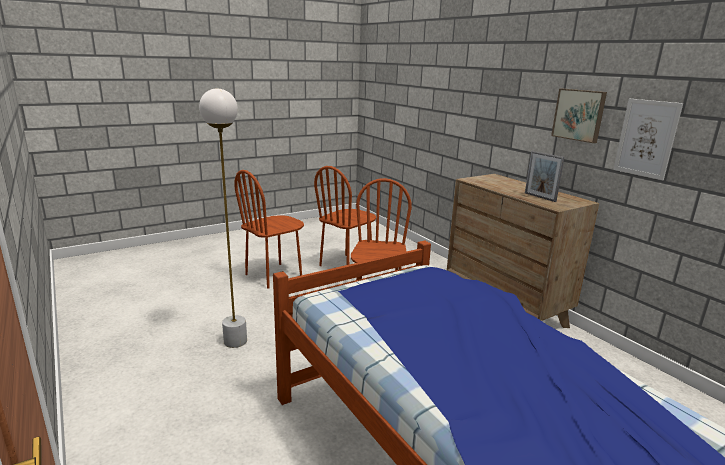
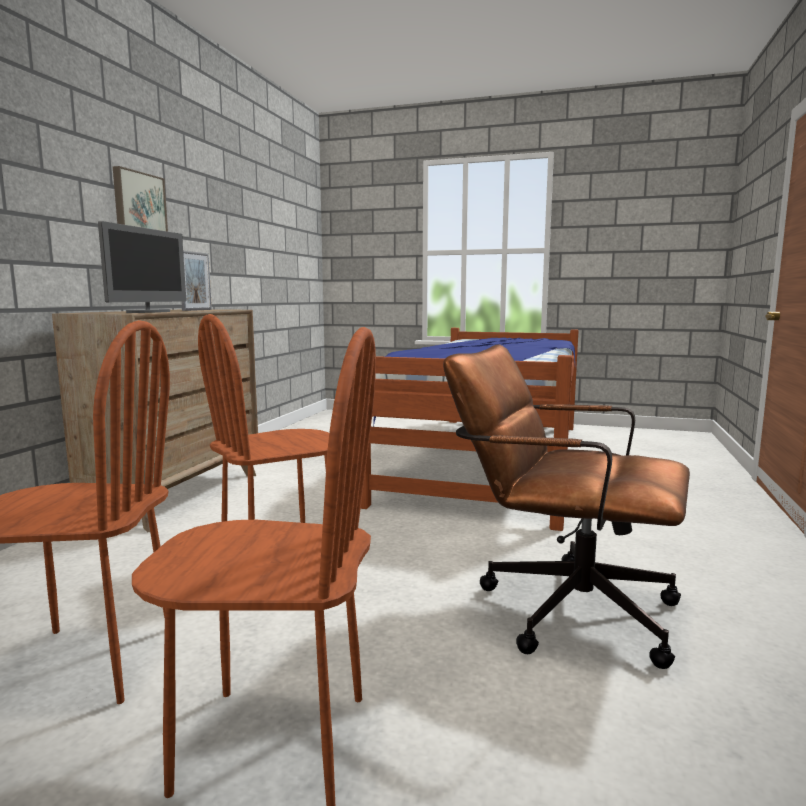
camera: 130 degrees left, 10 degrees down
(235, 341) = (561, 606): white floor lamp -> brown office chair
(491, 184) = (149, 312): none -> monitor
(646, 138) = (196, 232): picture -> none

